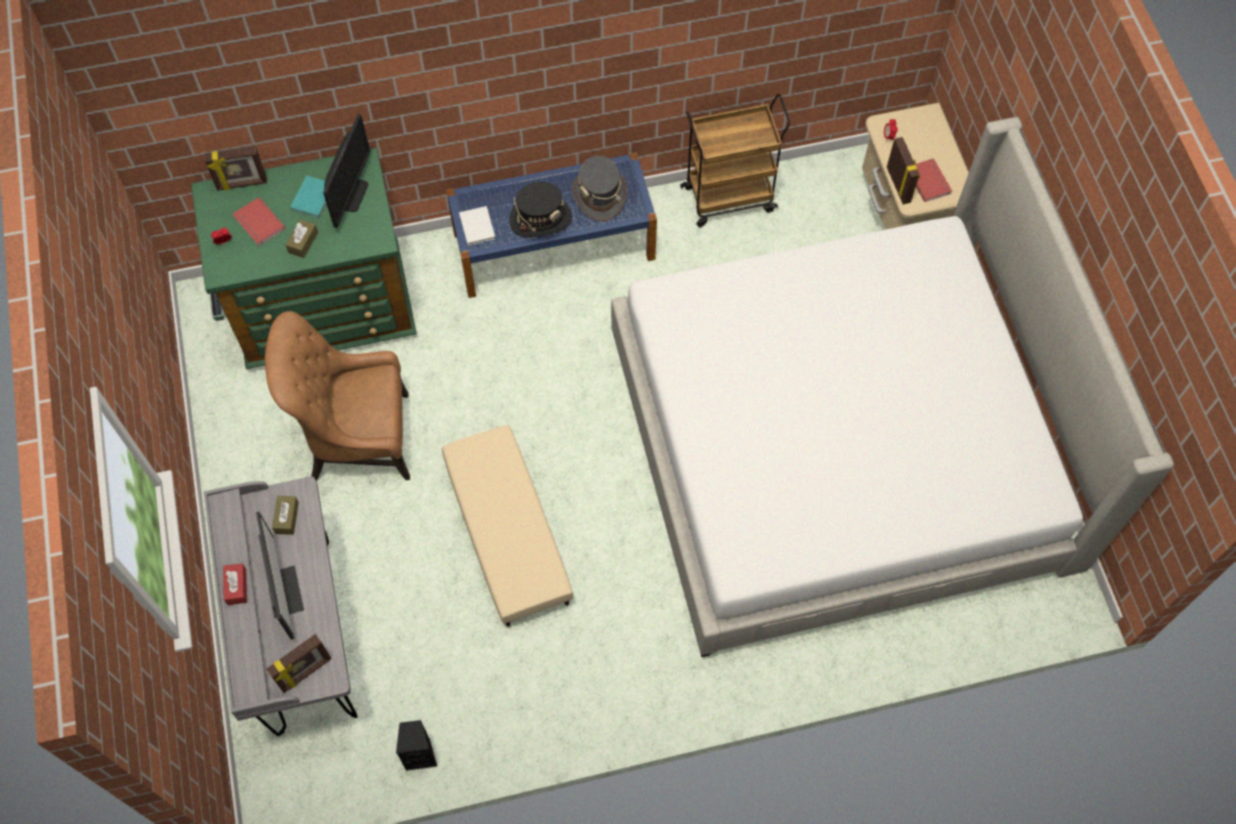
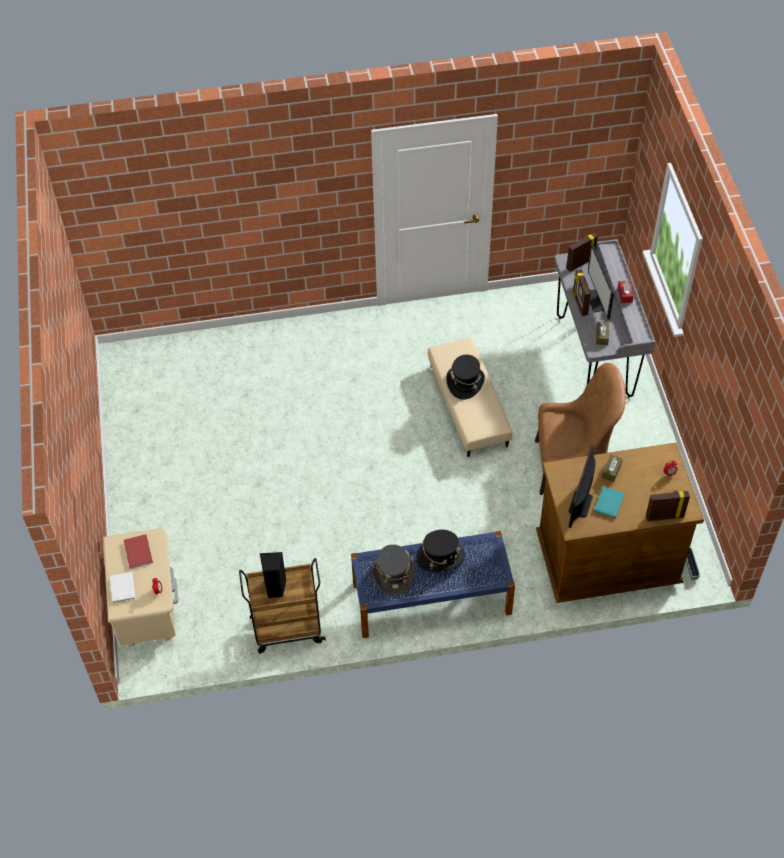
camera: 175 degrees left, 10 degrees down
(258, 223) = (647, 486): red book -> none
(326, 306) = (606, 559): green dresser -> brown dresser
(421, 754) = (518, 299): black speaker -> black speaker (275, 588)
(477, 226) = (489, 554): white book -> white book (122, 589)
(511, 523) = (465, 382): none -> black hat
(840, 448) = (241, 445): bed -> none
(899, 185) = (161, 550): picture frame -> picture frame (579, 304)

